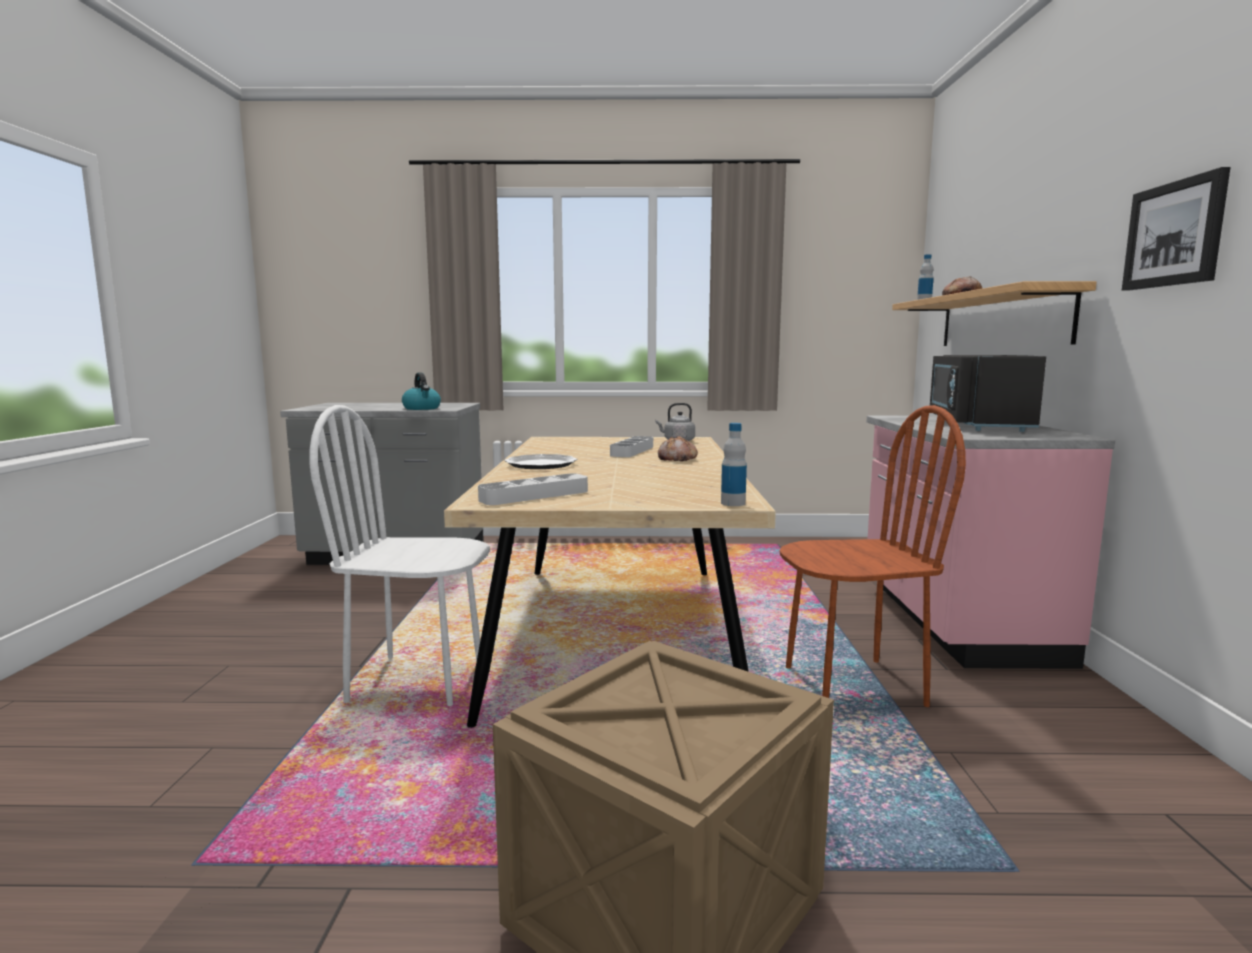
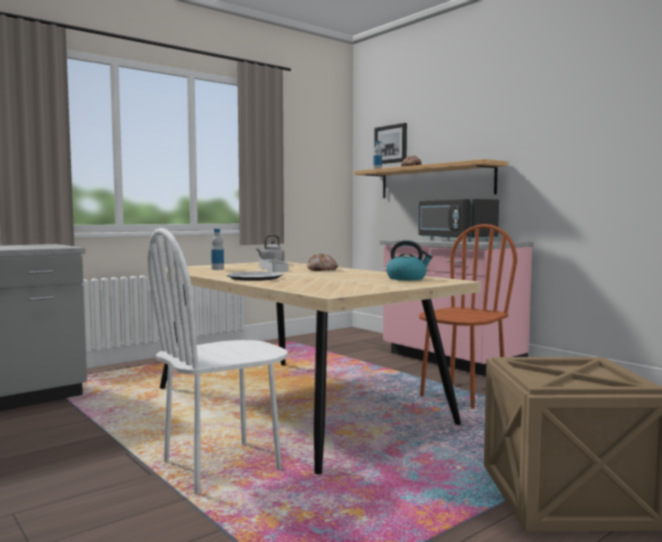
camera: 40 degrees left, 5 degrees down
(422, 408) = (39, 247): kettle -> kettle (407, 278)
(534, 495) = (341, 288): grey tray -> none
(733, 503) = (452, 281): bottle -> bottle (217, 269)
(1175, 234) = (556, 140): picture -> picture (391, 144)

